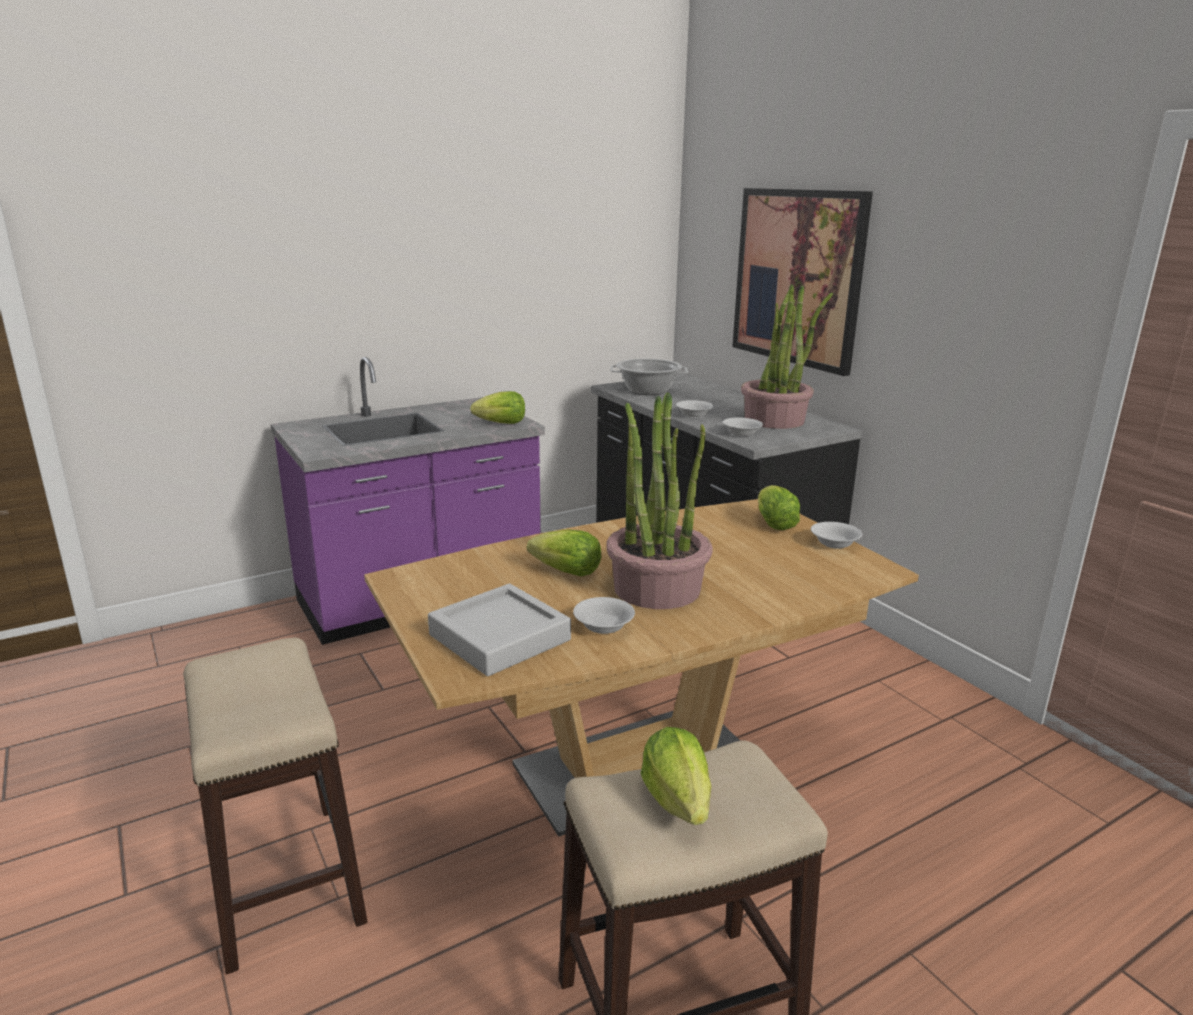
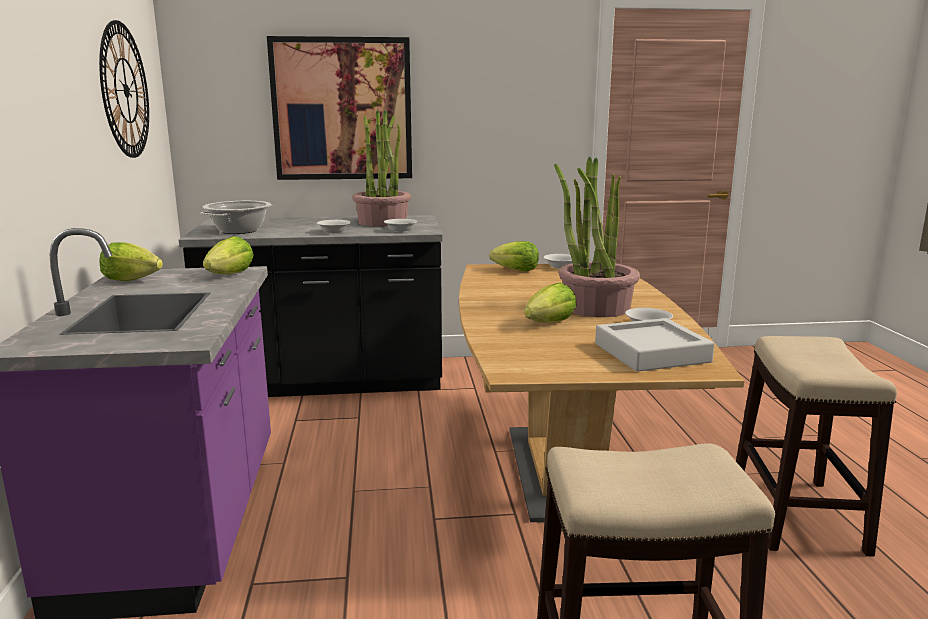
camera: 65 degrees left, 5 degrees down
(576, 245) = (125, 90): none -> wall clock
(678, 800) = (821, 359): lettuce -> lettuce (131, 280)

